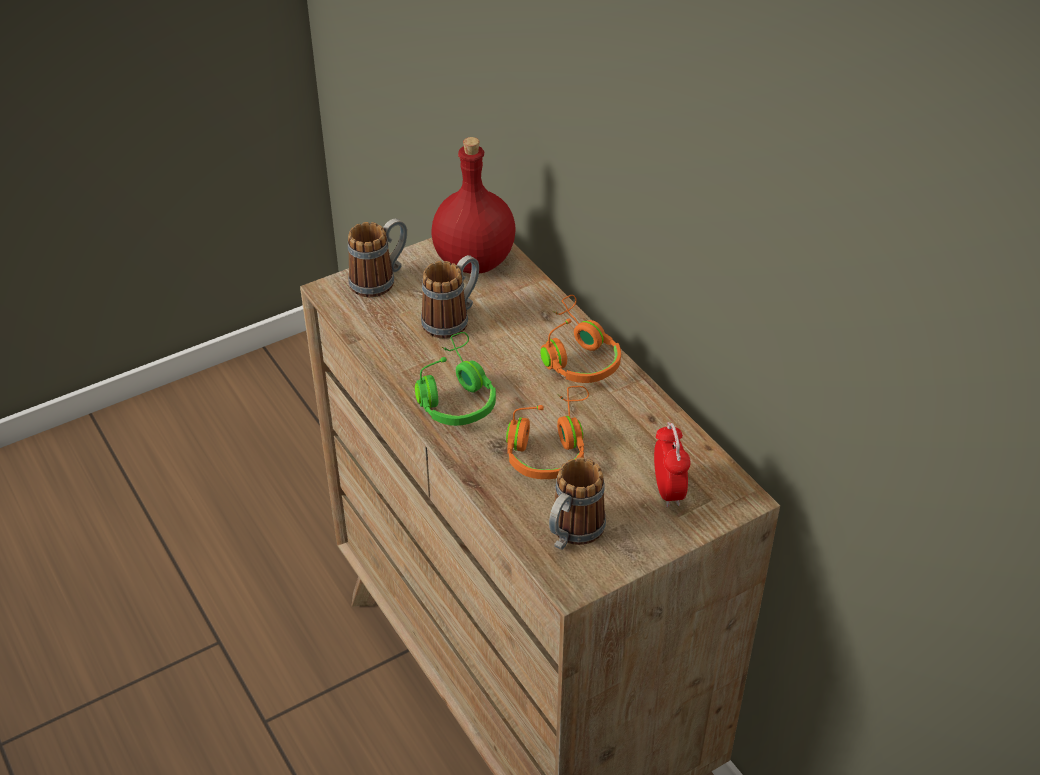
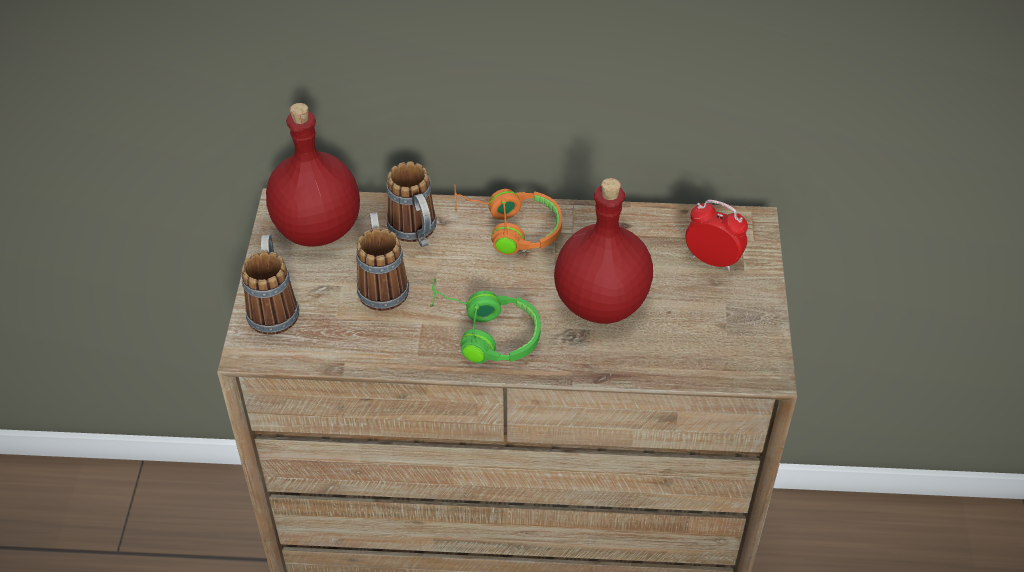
camera: 55 degrees left, 5 degrees up
(549, 446) = (602, 304): orange headphones -> red bottle
(571, 534) = (713, 344): mug -> mug (416, 233)

